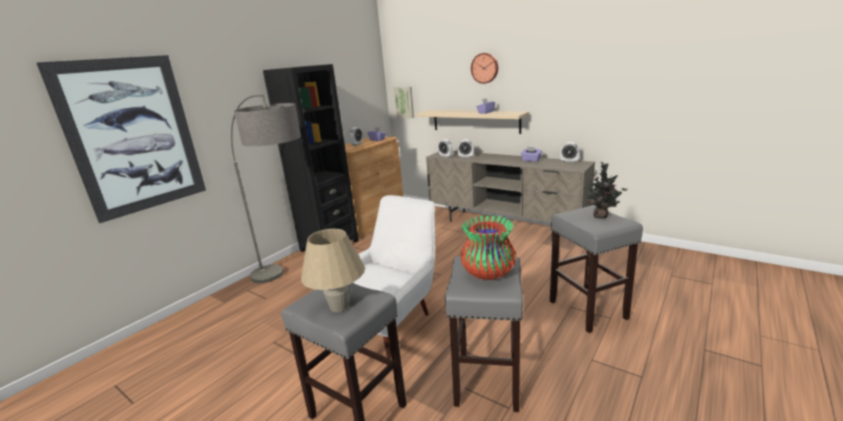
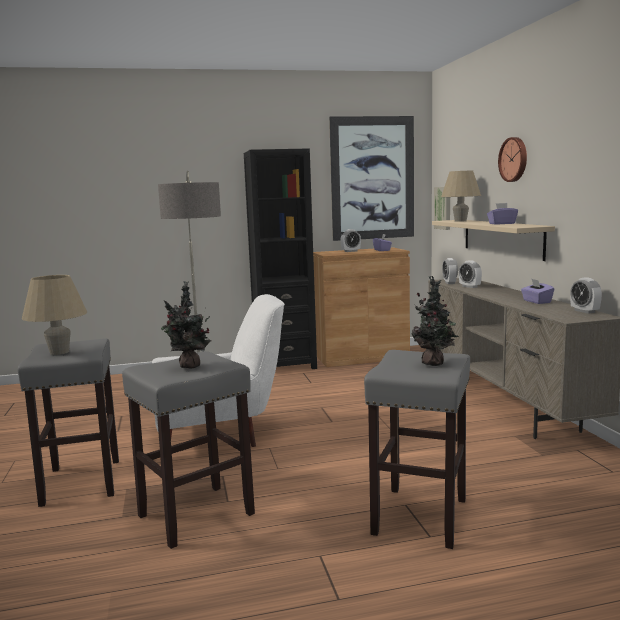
camera: 40 degrees right, 10 degrees down
(134, 136) = (105, 202): picture -> picture (372, 178)
(439, 112) = (460, 221): none -> beige table lamp
(488, 273) = (189, 367): vase -> potted plant

